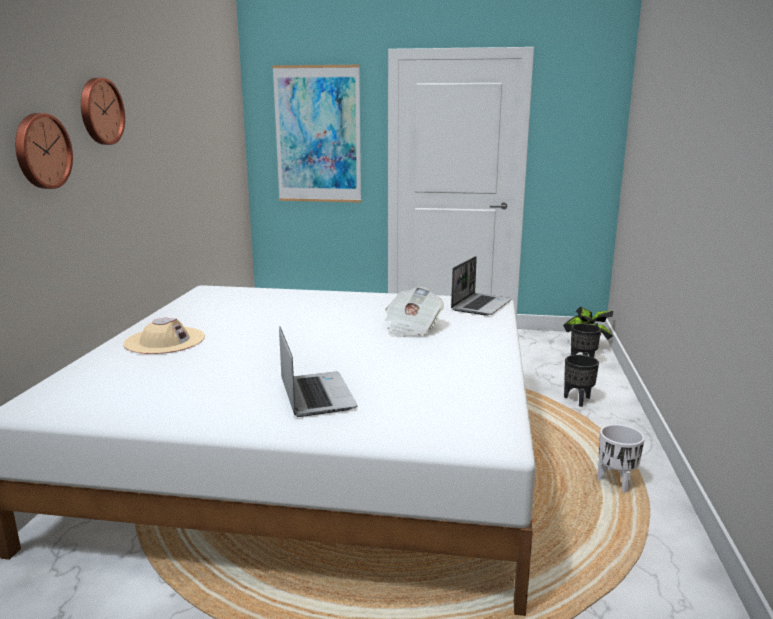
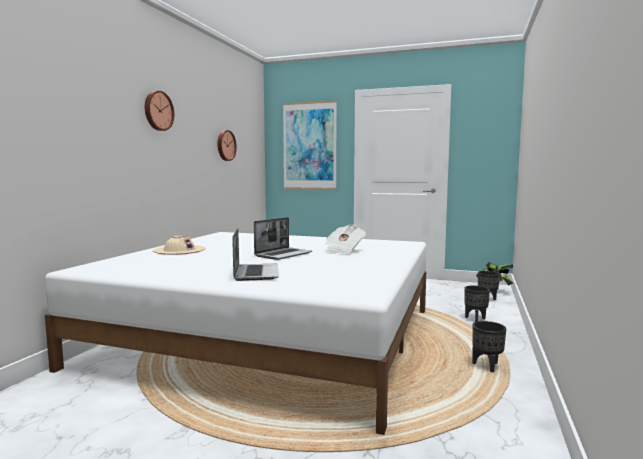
camera: 10 degrees right, 10 degrees down
(41, 151) = (114, 125): wall clock -> wall clock (225, 145)
(481, 305) = (400, 243): laptop -> laptop (283, 254)
(616, 483) = (487, 366): white planter -> black planter

